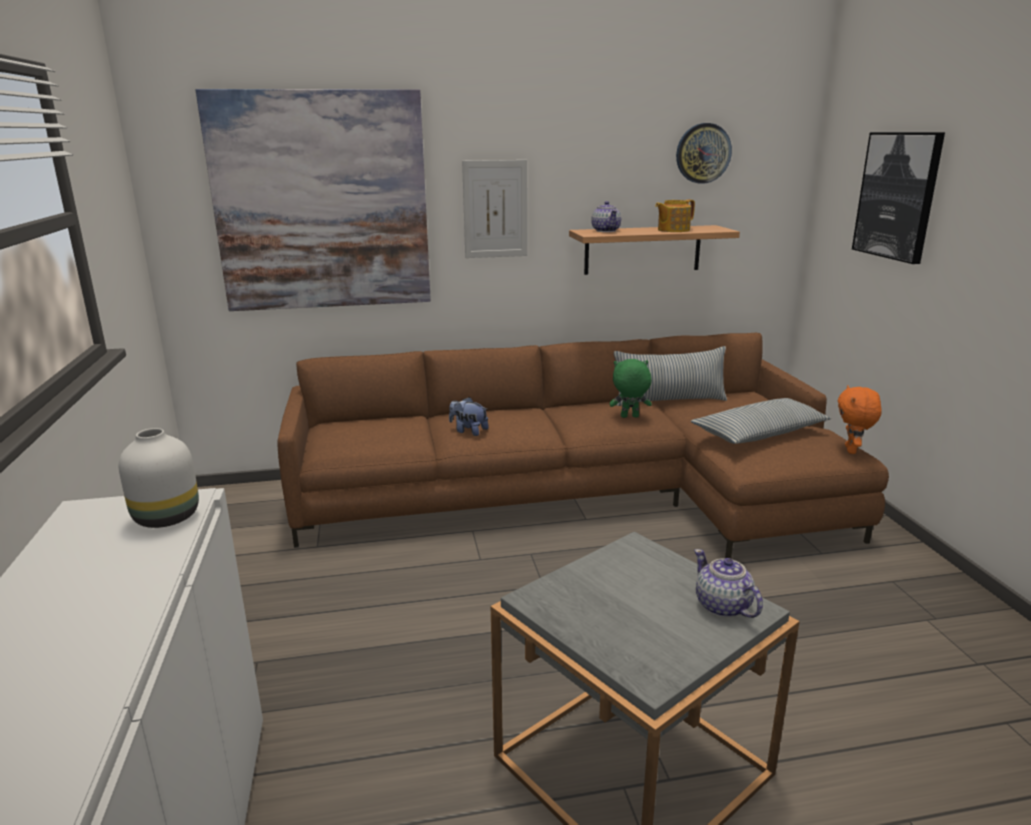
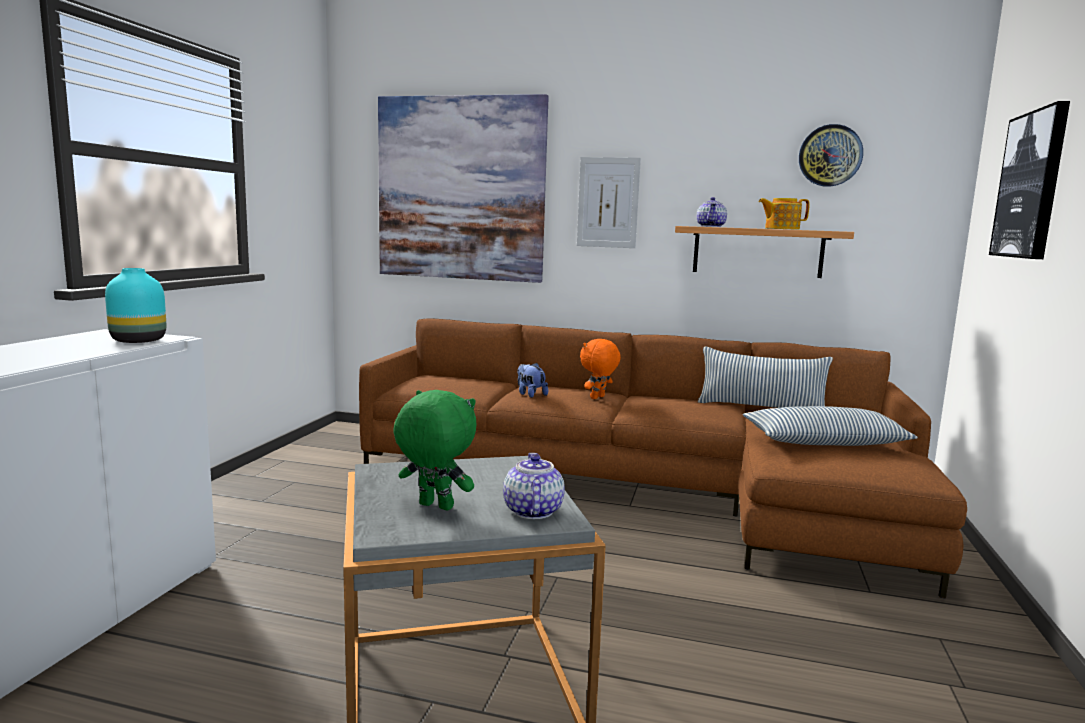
camera: 25 degrees right, 10 degrees down
(166, 518) = (137, 341): white vase -> turquoise vase
(629, 417) = (695, 409): green plush toy -> green plush toy (434, 507)
(852, 450) = (926, 473): orange plush toy -> orange plush toy (598, 397)

